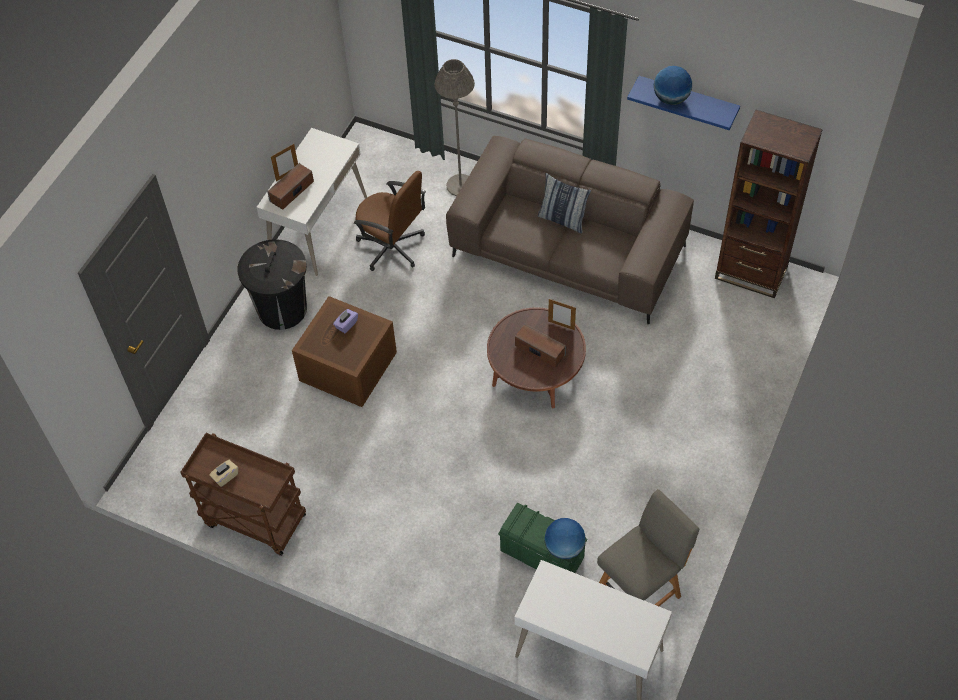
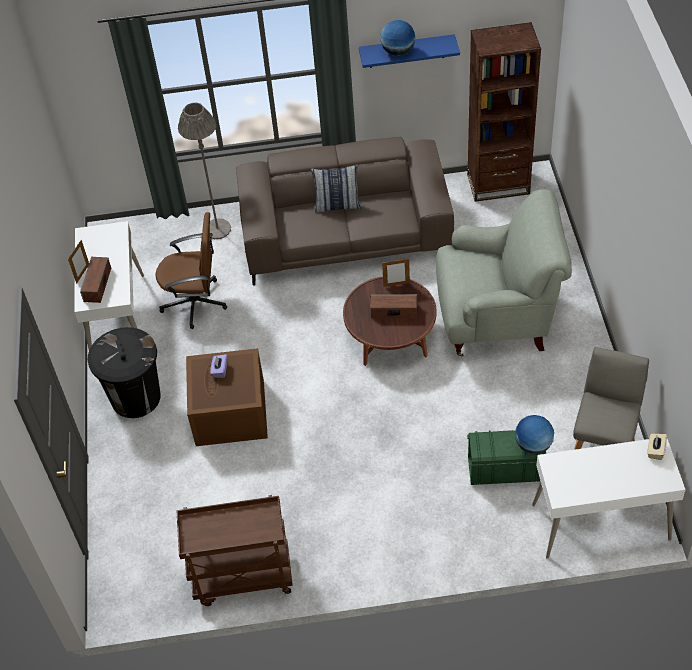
camera: 30 degrees left, 5 degrees down
(225, 476) = (221, 537): beige tissue box -> beige tissue box (655, 450)
(645, 407) = (496, 318): none -> grey armchair

